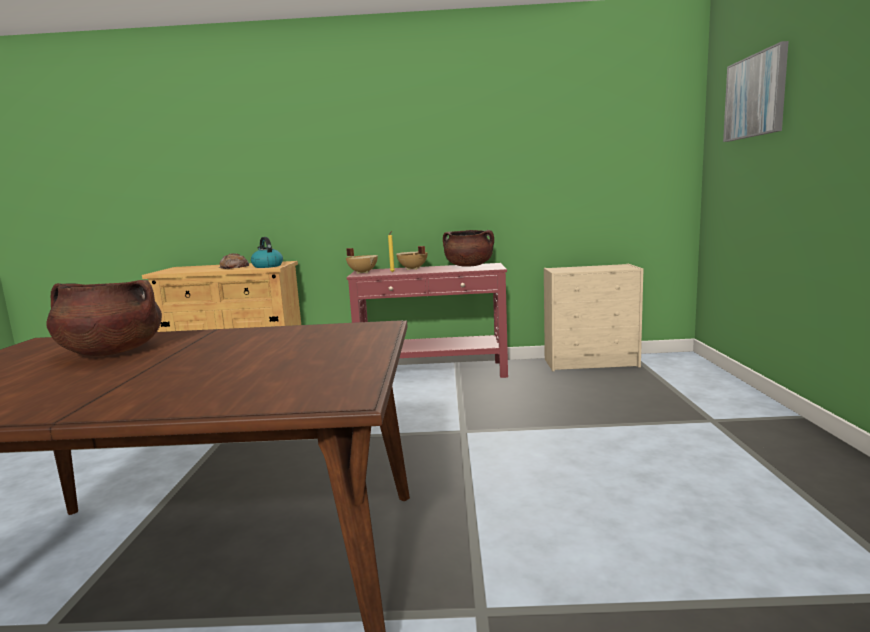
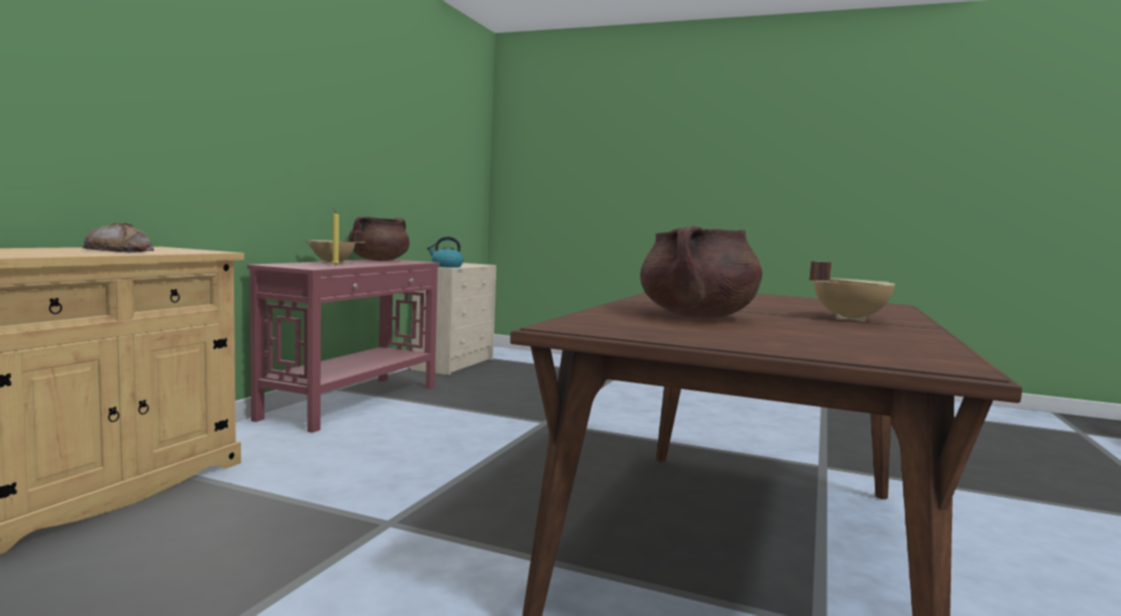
camera: 70 degrees left, 5 degrees down
(267, 266) = (192, 251): kettle -> kettle (446, 266)
(363, 272) = (295, 266): beige cooking pot -> beige cooking pot (848, 318)
(755, 96) = (568, 131): picture -> none

